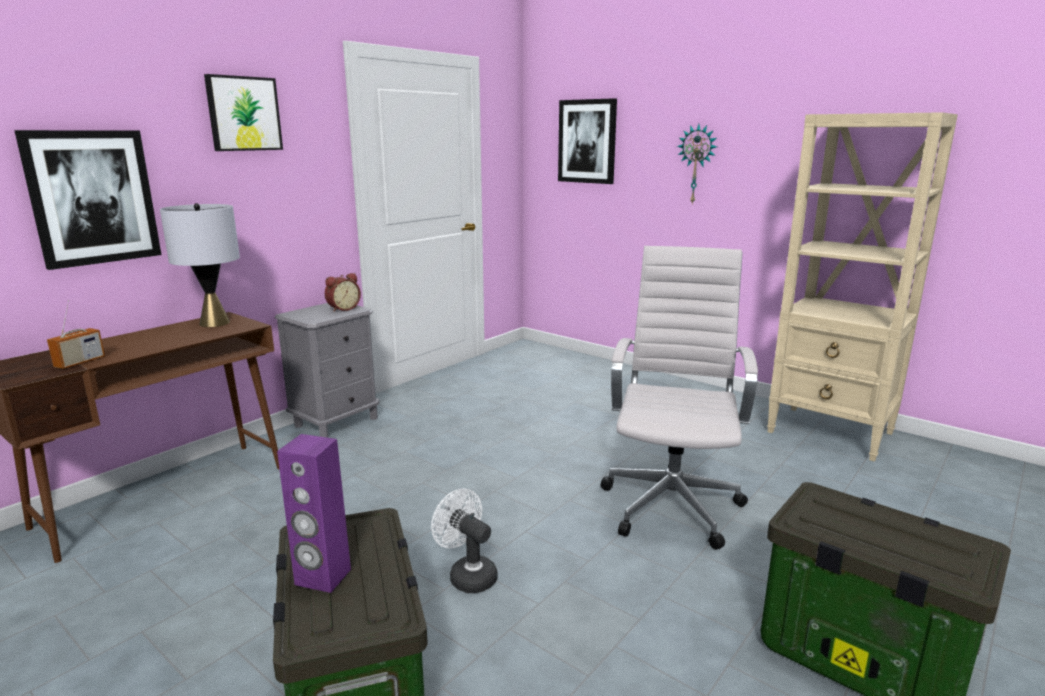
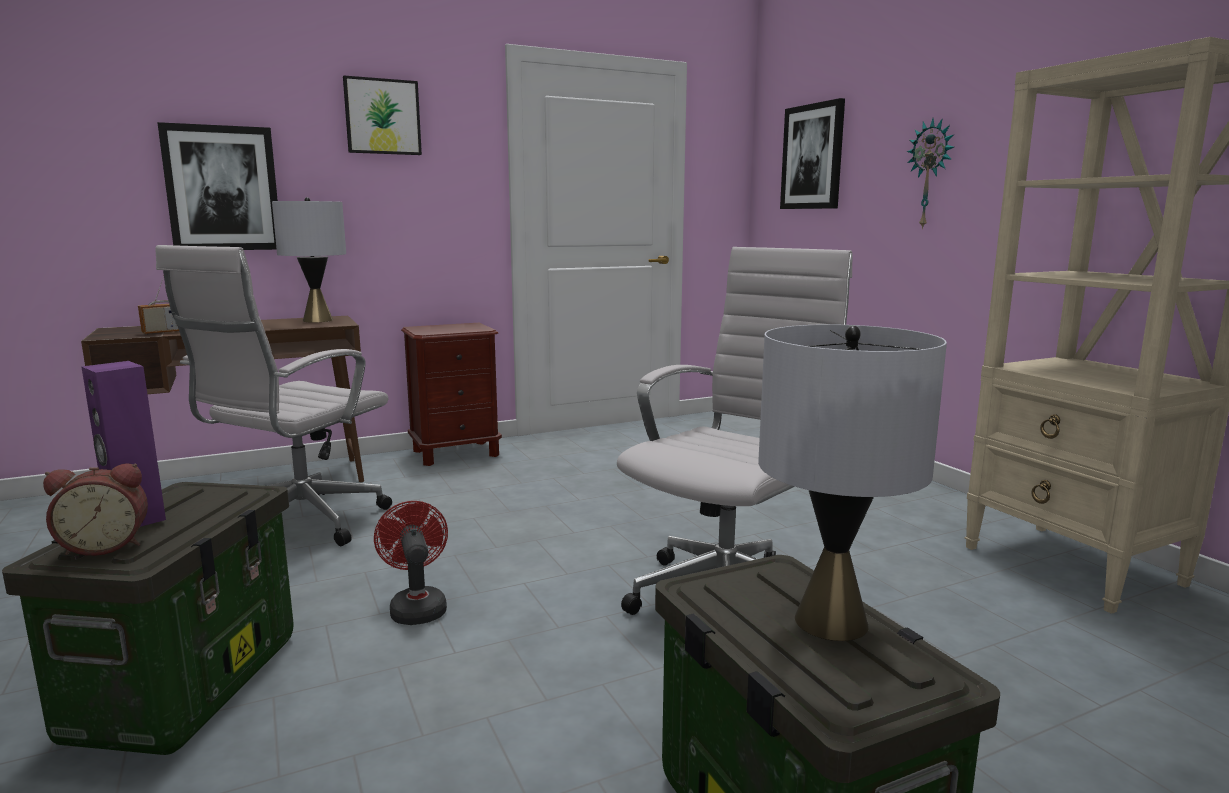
camera: 25 degrees right, 5 degrees down
(271, 526) = (297, 525): none -> white office chair
(336, 422) = (456, 453): grey nightstand -> brown nightstand
(343, 309) = (469, 327): alarm clock -> alarm clock (106, 546)
(467, 575) = (416, 607): white fan -> red fan
(894, 525) = (830, 621): none -> grey table lamp

